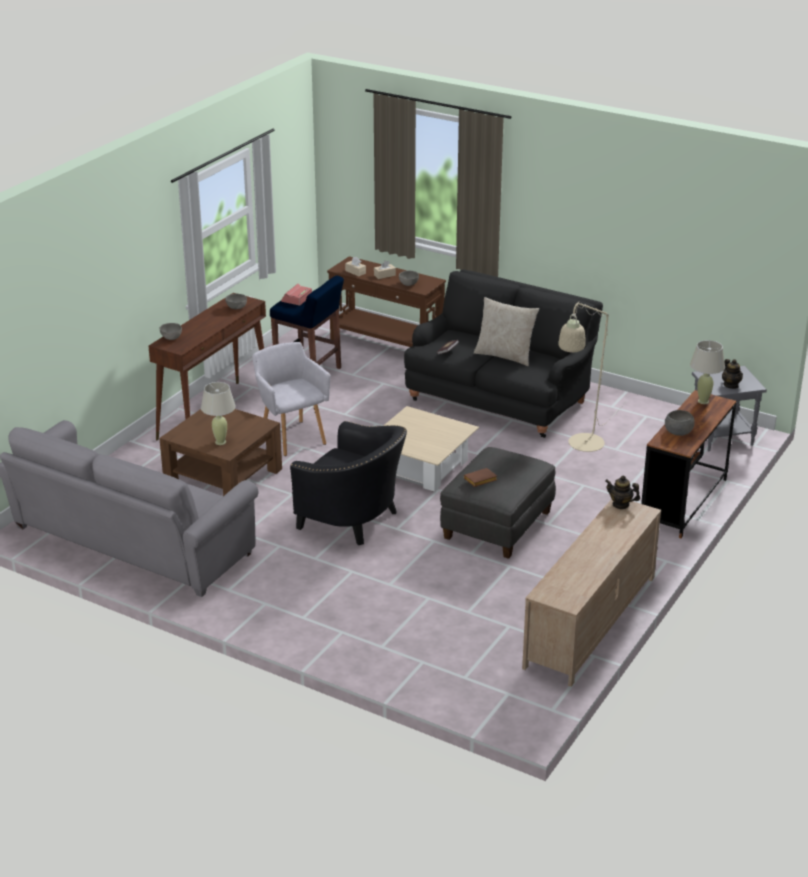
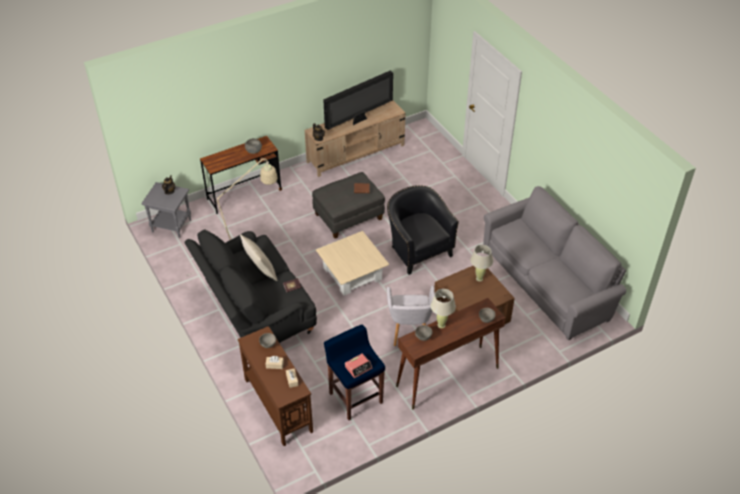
camera: 150 degrees left, 15 degrees up
(591, 555) = (359, 120): none -> television
(703, 401) = (216, 164): beige table lamp -> beige table lamp (441, 325)

